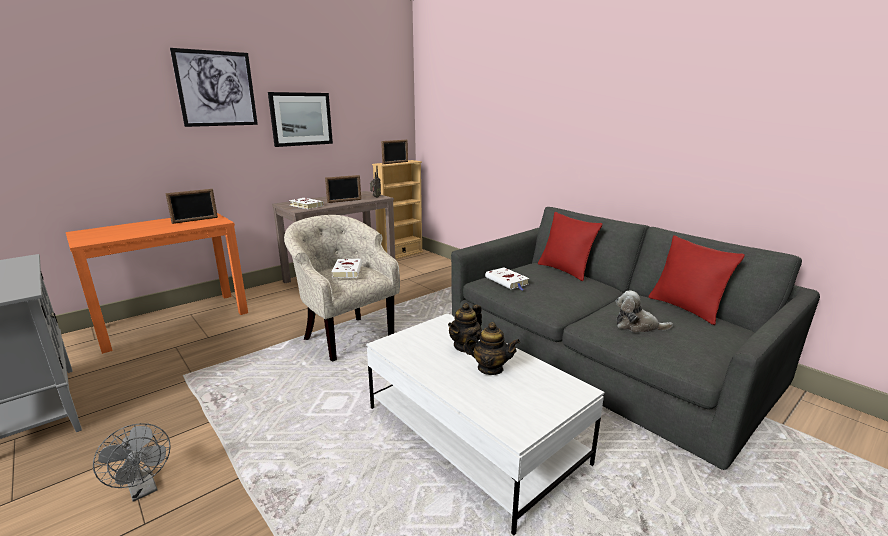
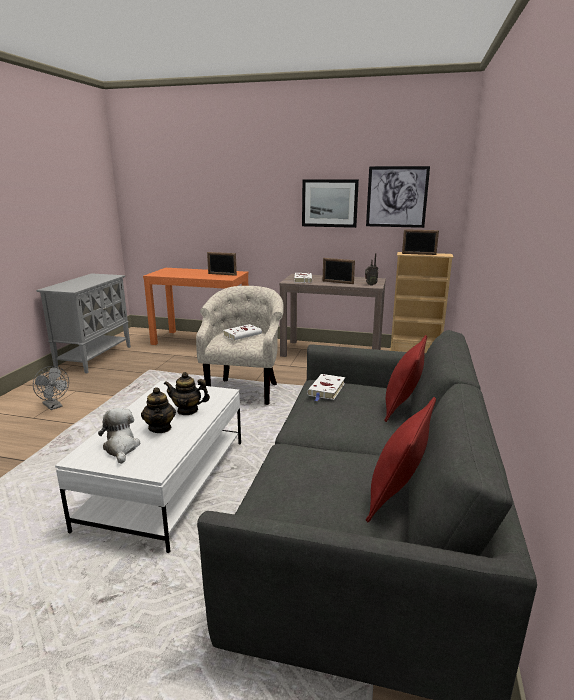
camera: 55 degrees right, 0 degrees up
(144, 489) = (54, 406): grey fan -> grey fan turned 60 degrees counterclockwise
(216, 89) = (264, 177): picture -> picture (397, 197)
(637, 326) = (305, 473): plush toy -> plush toy (121, 448)

